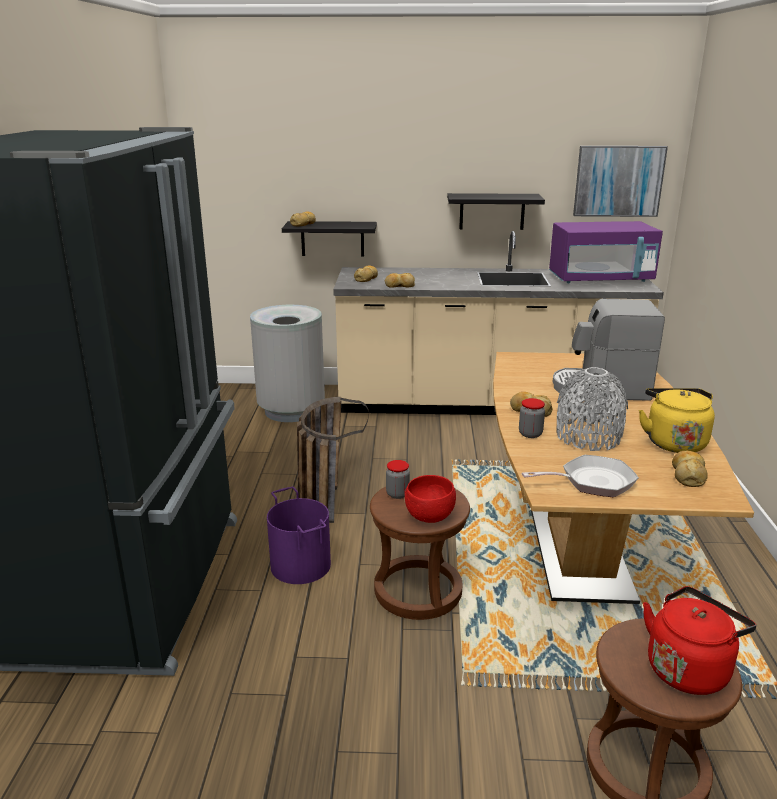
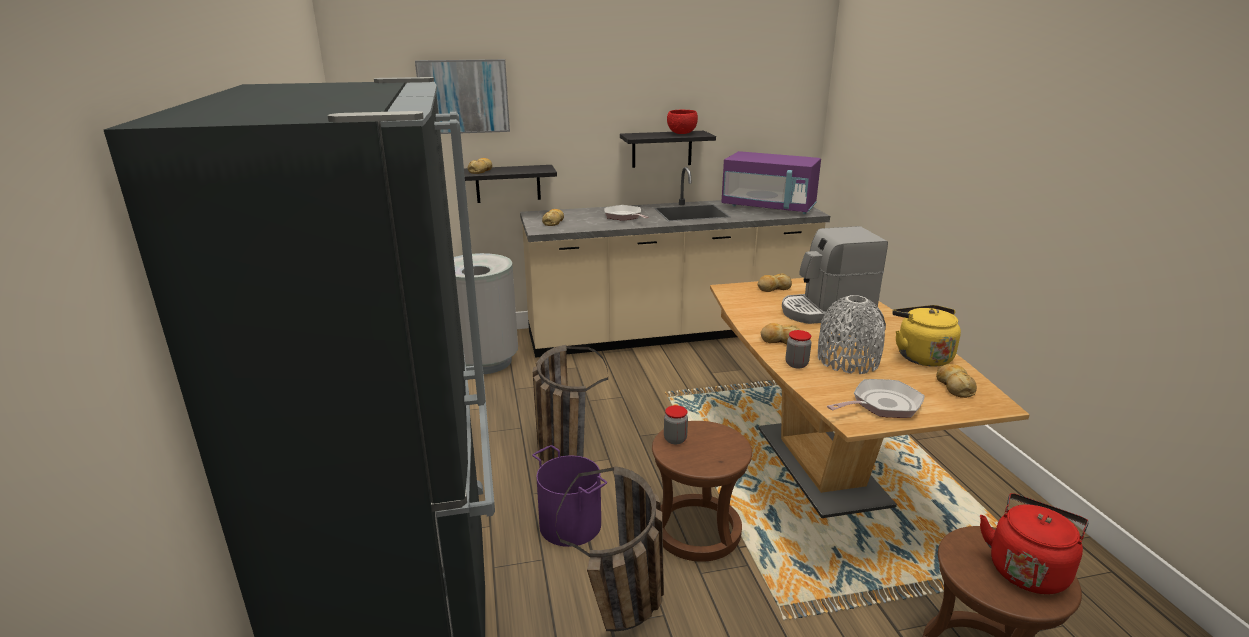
camera: 15 degrees left, 0 degrees up
(312, 649) = (625, 613): none -> basket
(399, 285) = (591, 227): bread -> bread (773, 288)
(429, 516) = (718, 458): red bowl -> red bowl (681, 133)
(440, 278) = (624, 217): none -> frying pan
(600, 279) = (769, 207): purple microwave -> purple microwave turned 45 degrees clockwise
(618, 181) = (772, 116): picture -> picture (463, 96)

